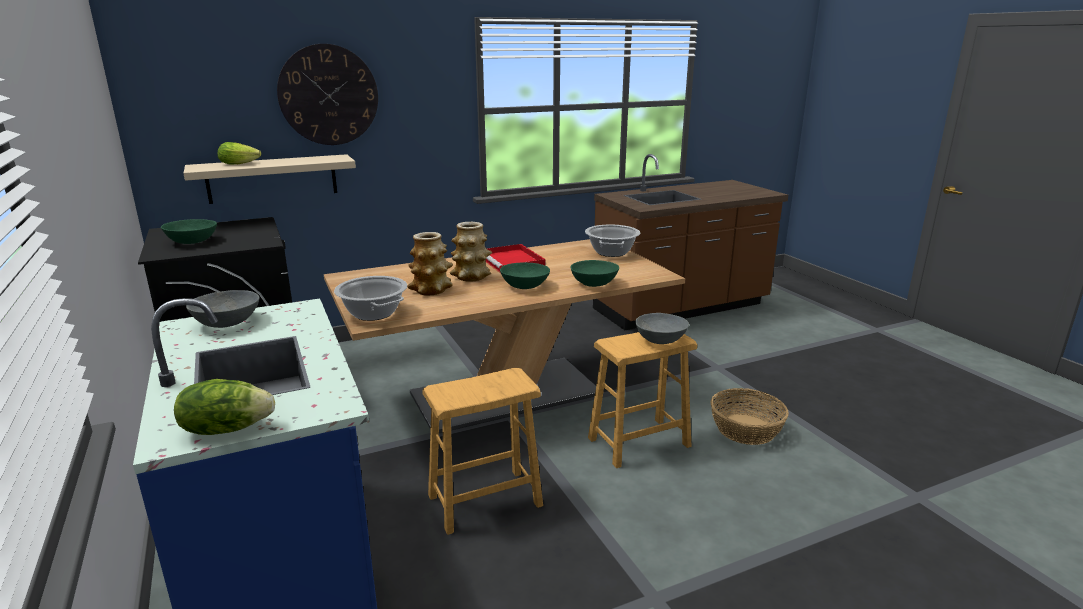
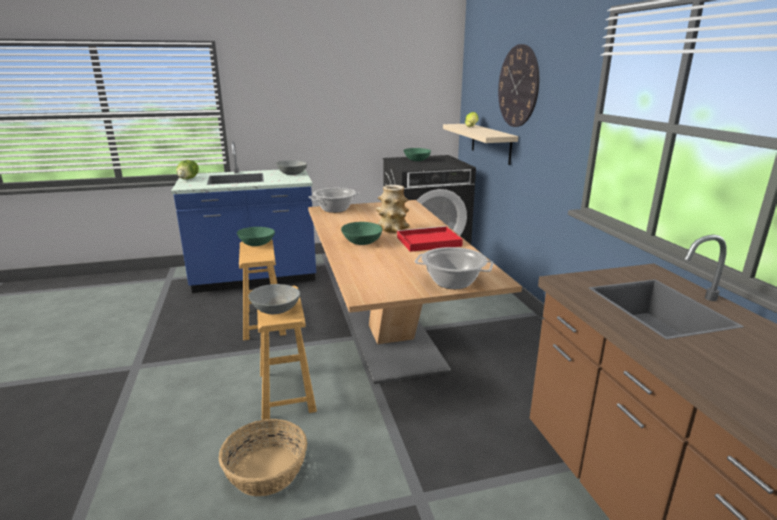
camera: 100 degrees right, 0 degrees up
(431, 290) = (368, 220): vase -> none
(594, 283) = (354, 264): green bowl -> green bowl (256, 244)

